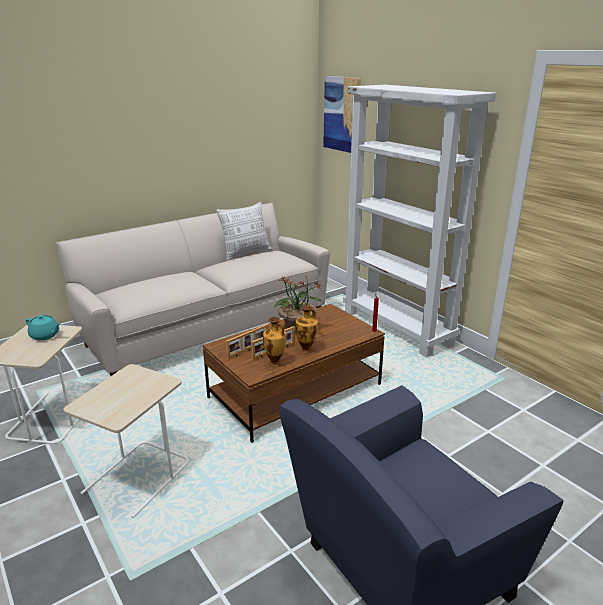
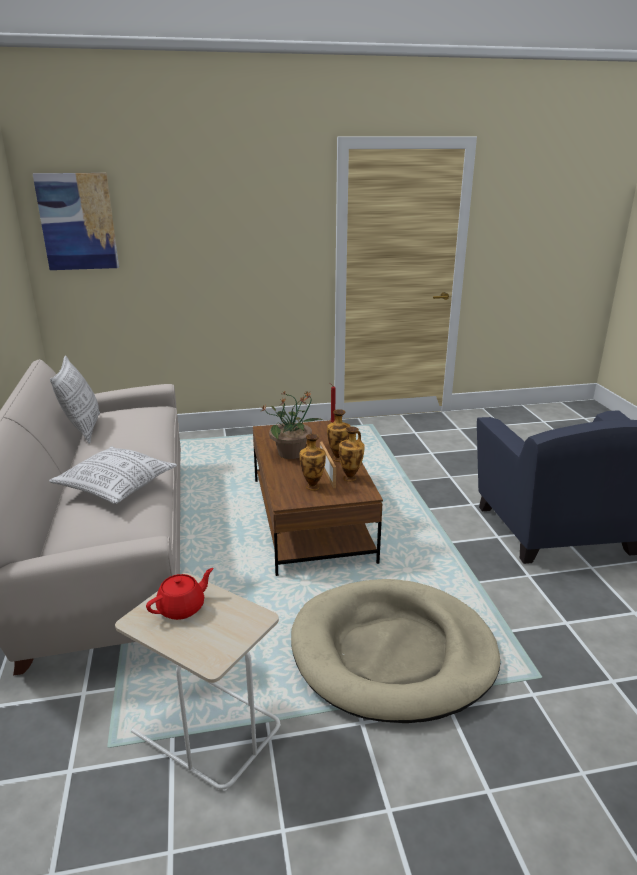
camera: 65 degrees left, 0 degrees up
(45, 336) = (182, 608): turquoise teapot -> red teapot
(138, 478) = (393, 653): beige side table -> beige dog bed
(170, 281) = (116, 487): none -> pillow
(248, 350) = (312, 486): picture frame -> vase
(397, 328) = (251, 438): white bookcase -> none

